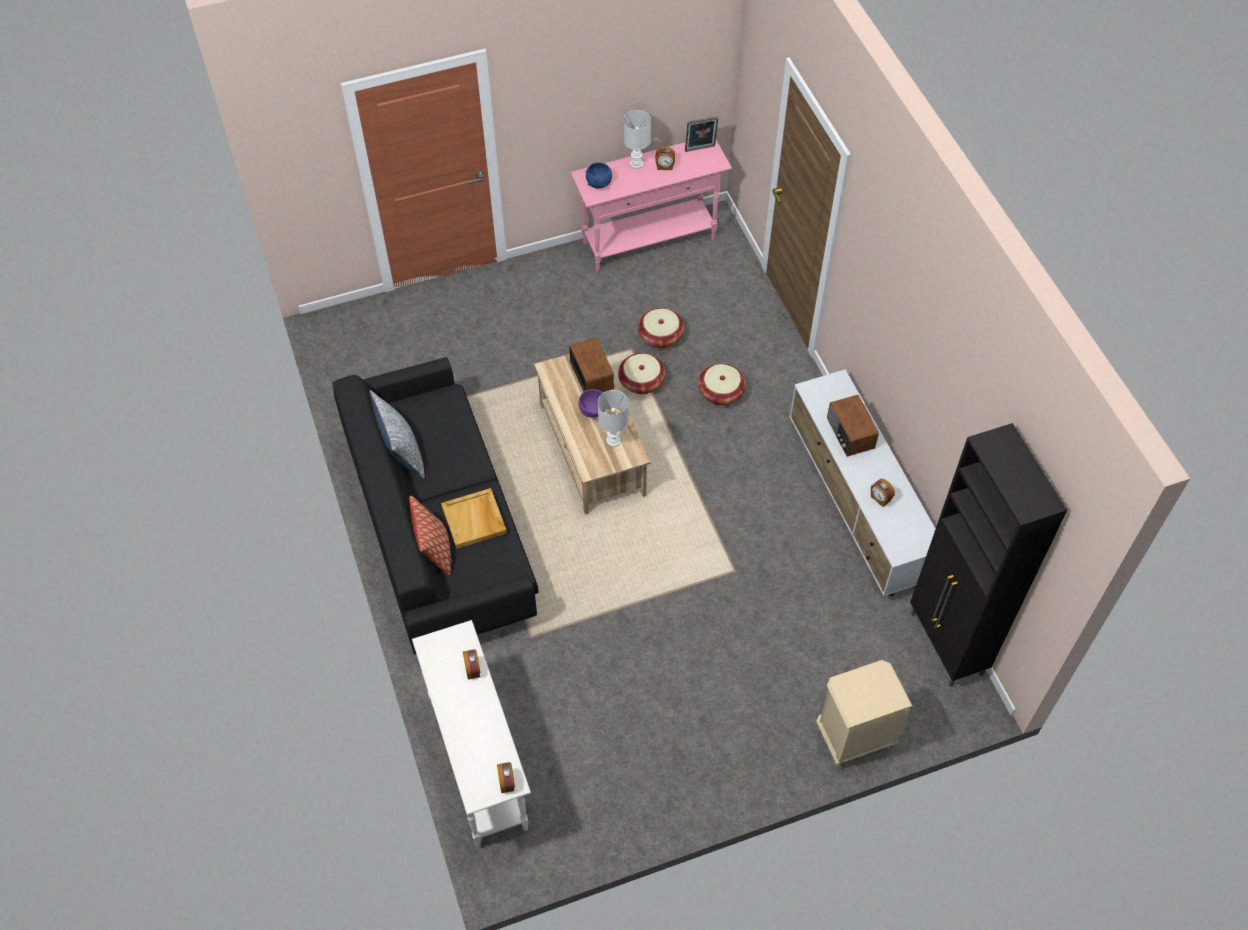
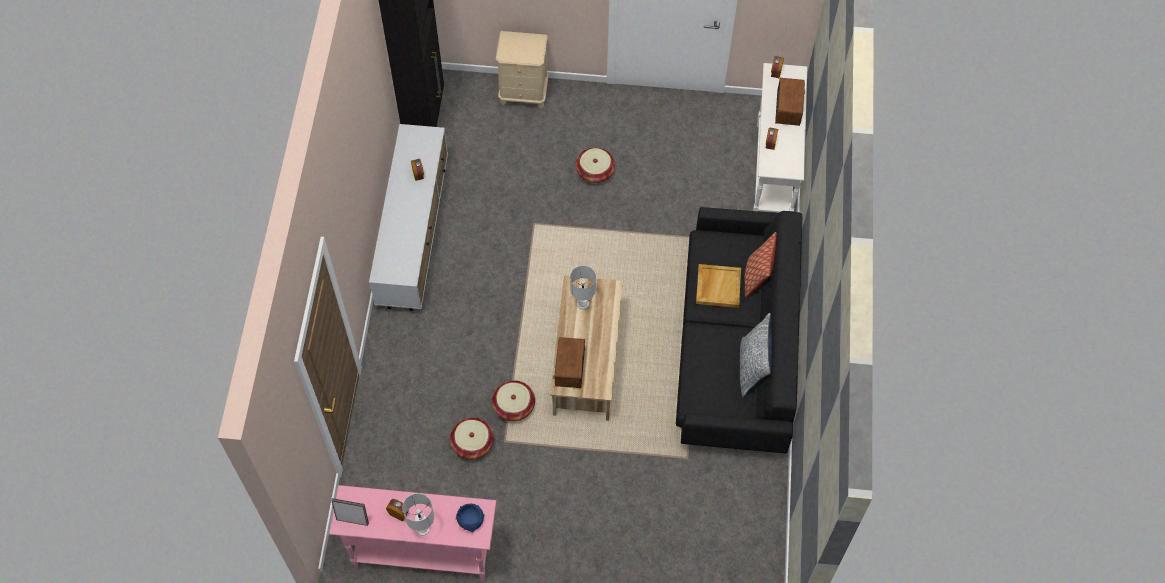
camera: 155 degrees left, 5 degrees up
(593, 413) = (586, 333): purple bowl -> none
(721, 392) = (455, 367): basket -> basket (595, 171)
(849, 434) = (404, 229): radio -> radio (789, 108)

